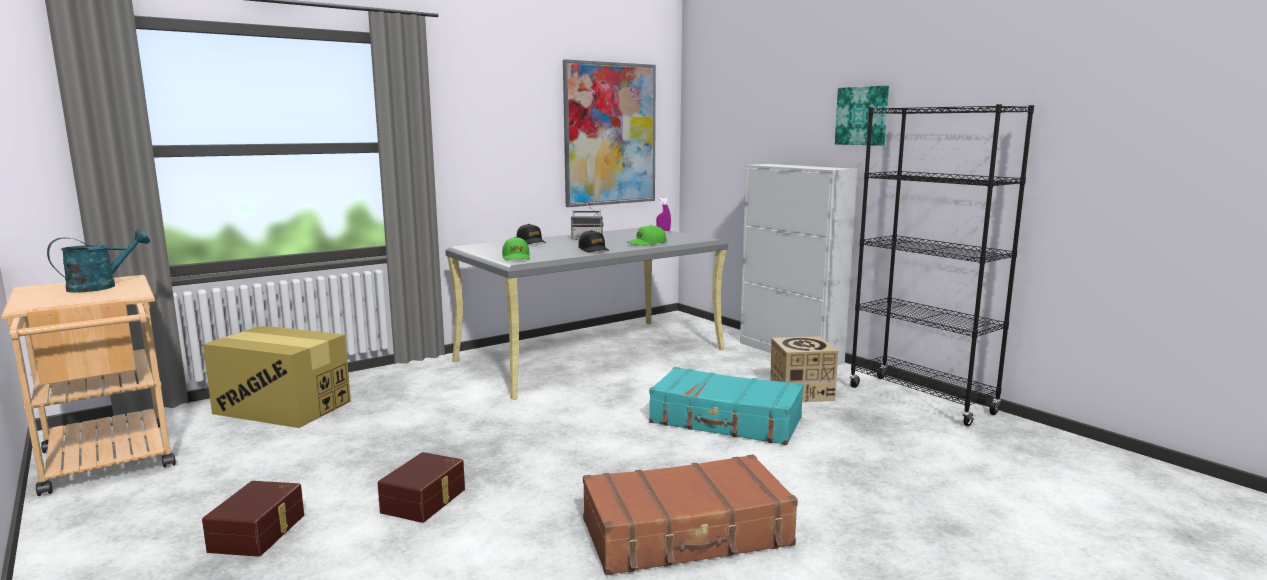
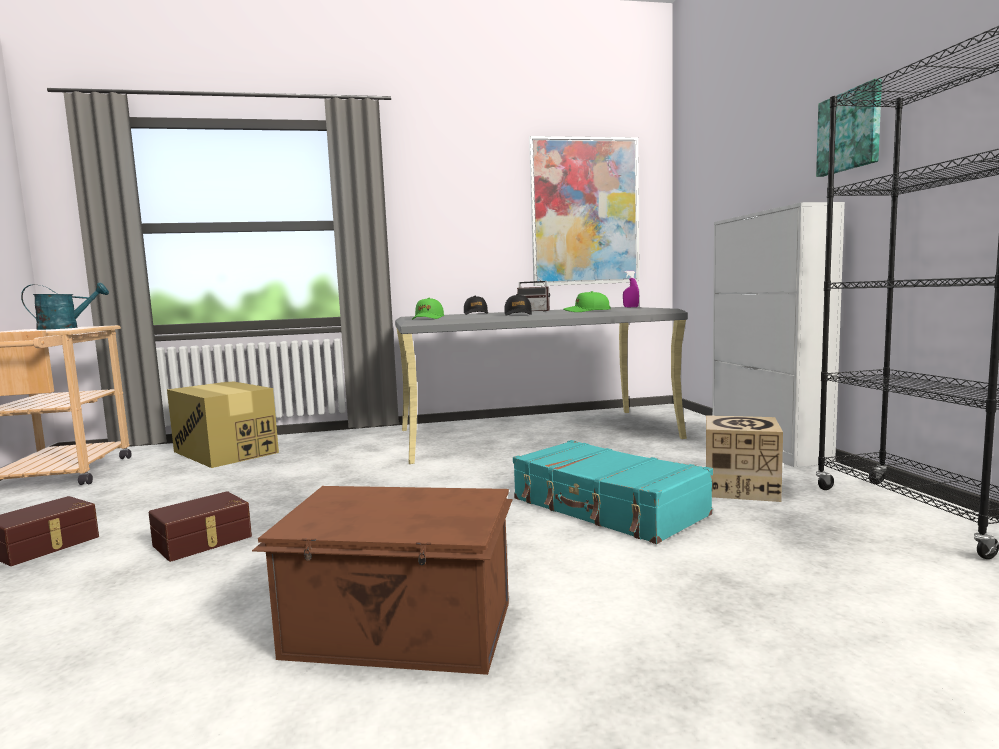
camera: 25 degrees right, 5 degrees down
(687, 534) = (401, 631): brown suitcase -> brown storage box

